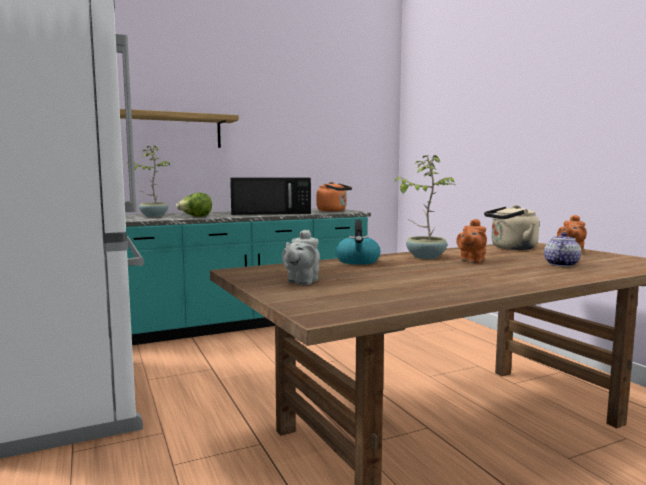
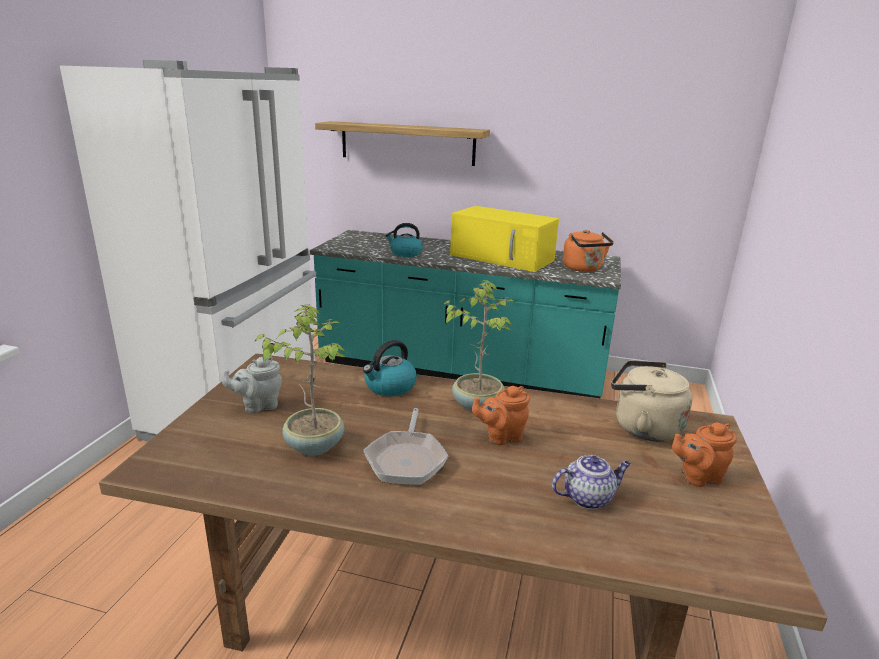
camera: 40 degrees right, 15 degrees up
(153, 216) = (378, 242): potted plant -> potted plant (314, 445)
(195, 217) = (405, 253): lettuce -> kettle
(272, 212) = (503, 258): black microwave -> yellow microwave
(458, 274) = (407, 459): none -> frying pan

